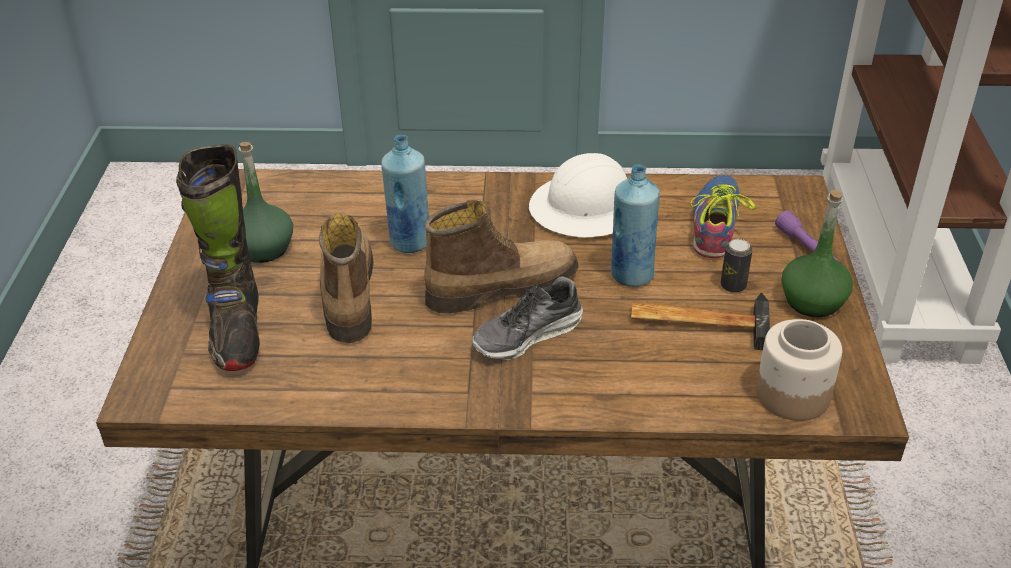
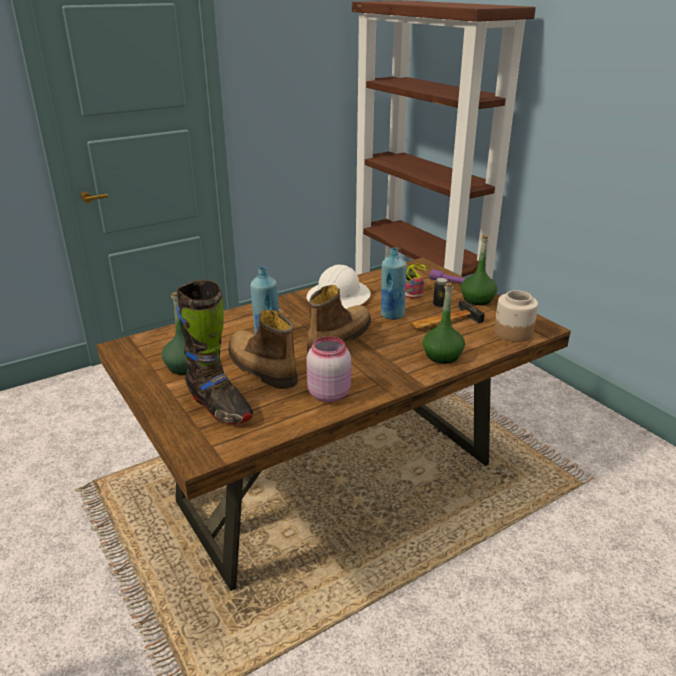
camera: 35 degrees left, 10 degrees down
(386, 375) = (329, 393): none -> pink jar
(527, 335) = (376, 353): shoe -> none
(620, 385) = (442, 355): none -> green bottle

